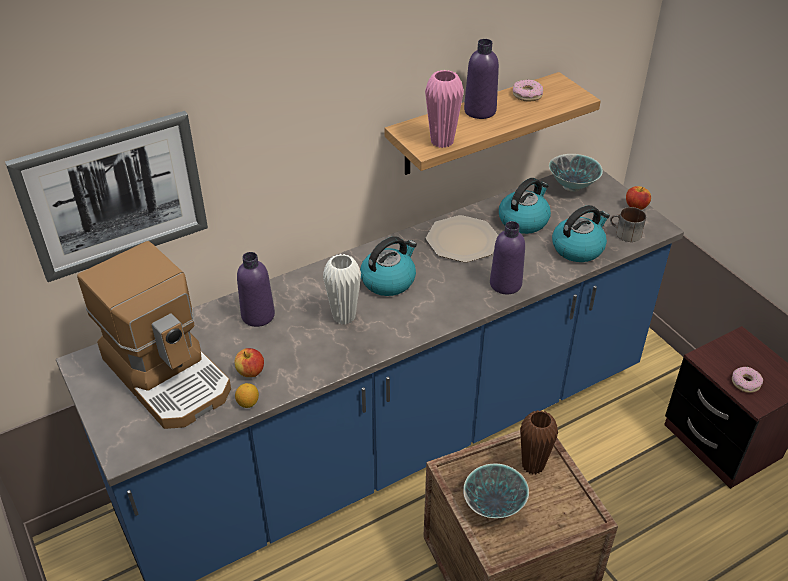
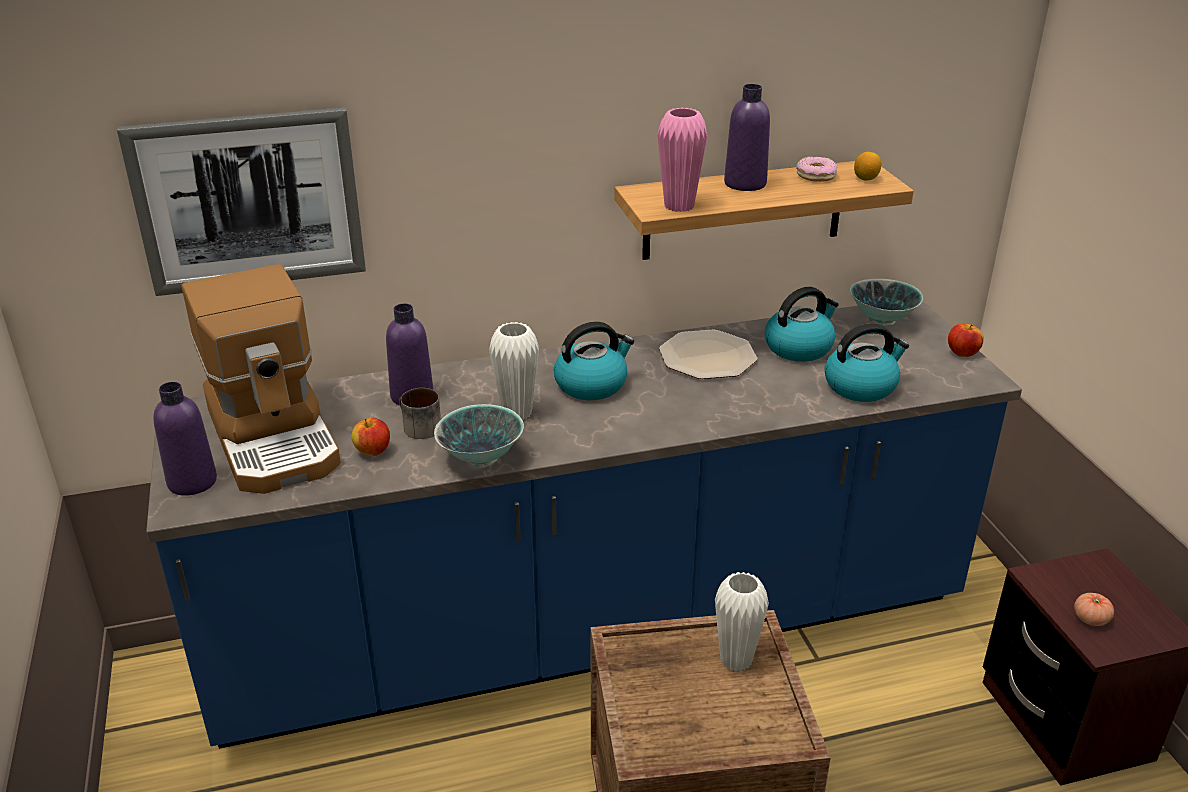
camera: 15 degrees right, 10 degrees down
(248, 403) = (353, 482): lemon -> lemon (865, 179)
(494, 506) = (663, 698): bowl -> bowl (482, 458)
(505, 284) = (743, 410): purple bottle -> purple bottle (192, 482)
(533, 465) = (736, 660): brown vase -> white vase
(624, 234) = (934, 380): mug -> mug (417, 427)
(745, 383) = (1090, 619): donut -> tomato

